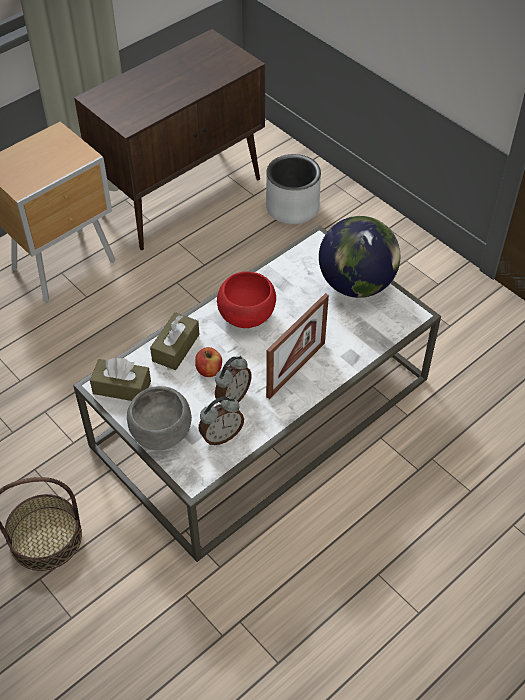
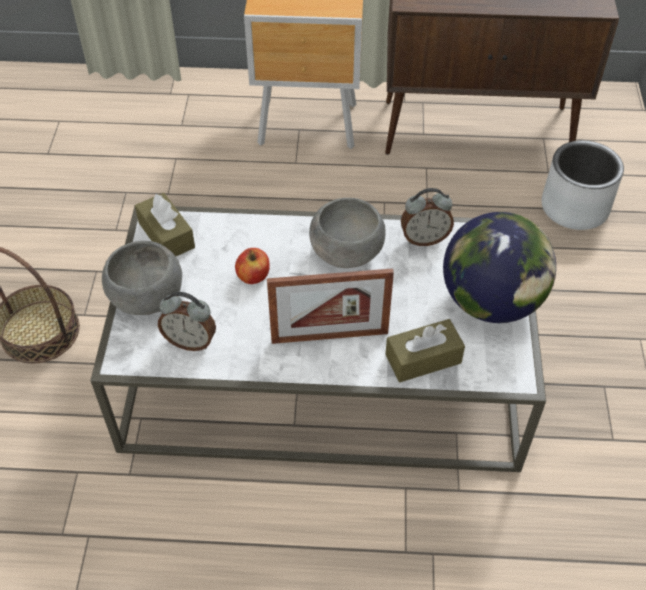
camera: 45 degrees right, 0 degrees up
(176, 348) = (250, 235): brown tissue box -> brown tissue box (423, 359)
(232, 397) = (242, 315): alarm clock -> alarm clock (424, 238)
(247, 316) = (346, 254): red bowl -> grey bowl

